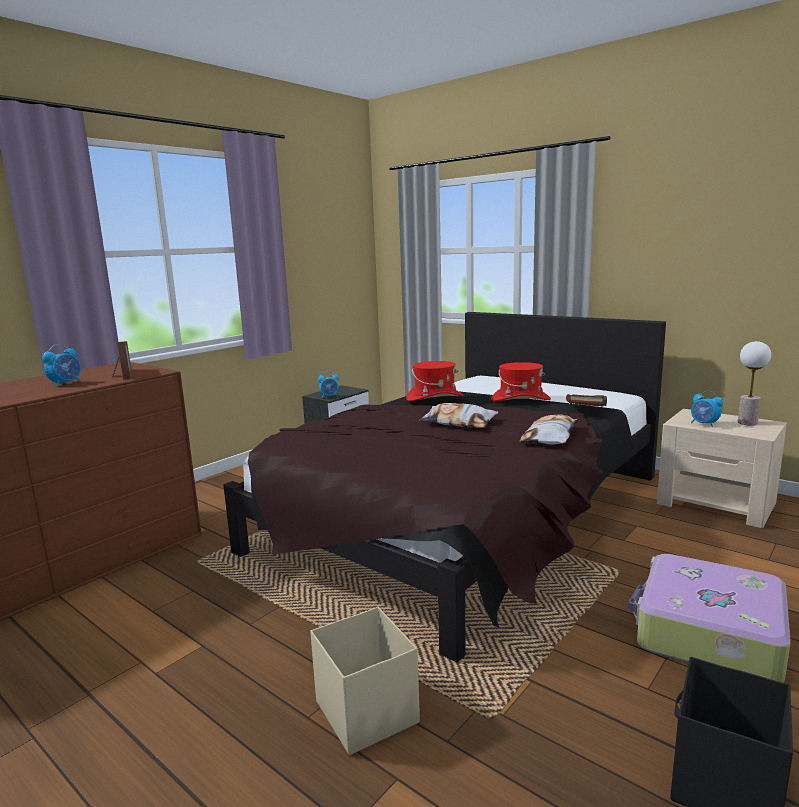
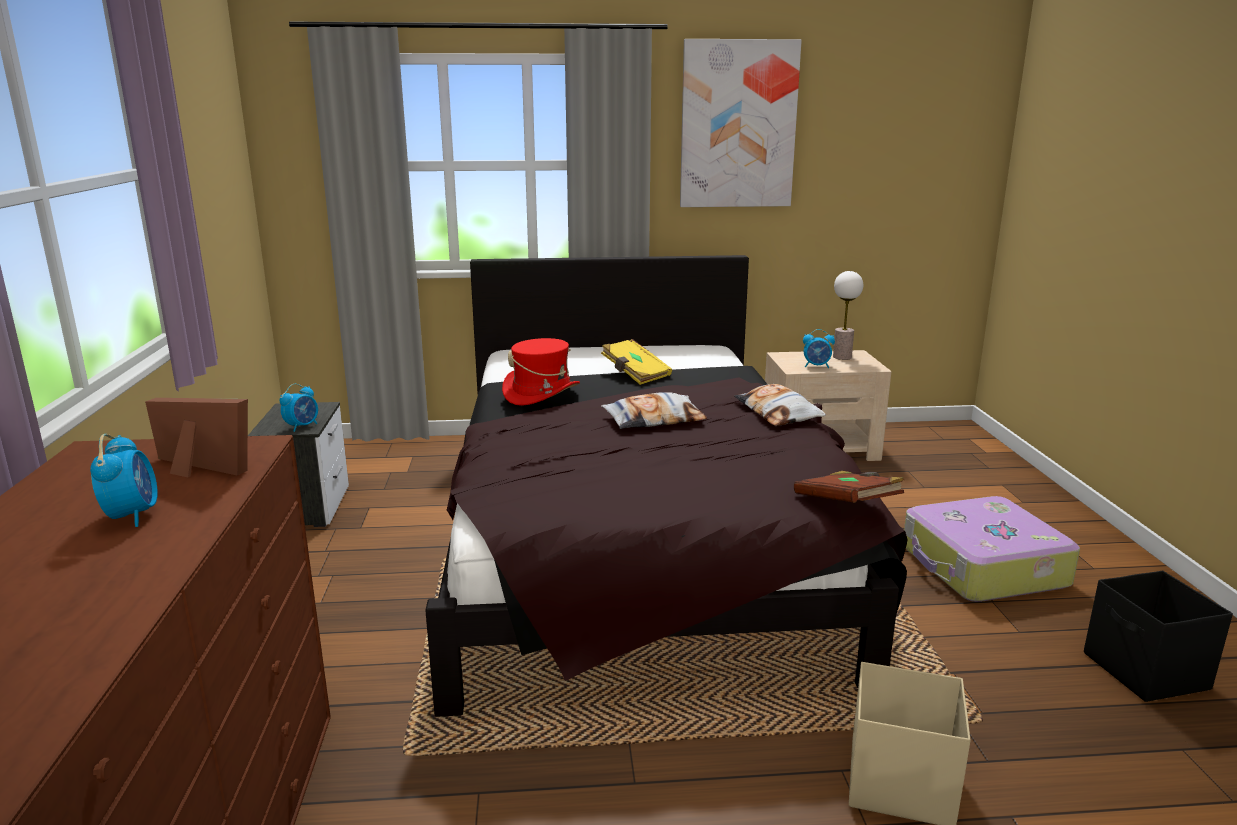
camera: 45 degrees left, 5 degrees up
(520, 399) = (635, 374): red hat -> yellow book
(586, 411) = (730, 374): brown book -> brown book (847, 505)
(675, 212) = (738, 125): none -> picture

